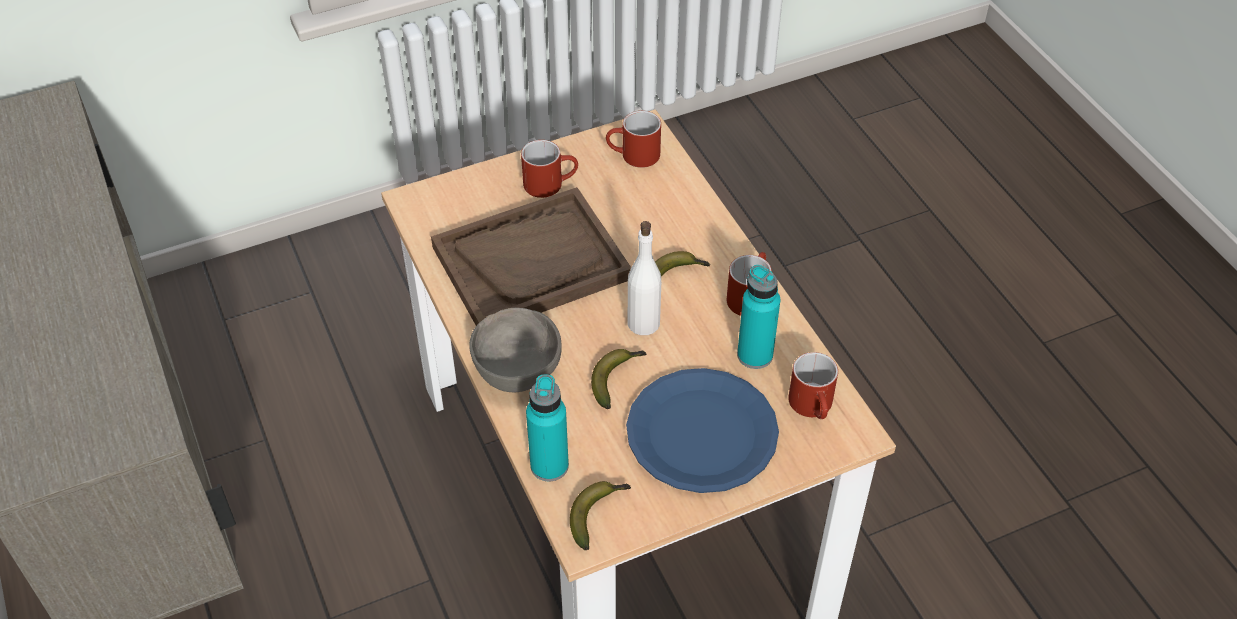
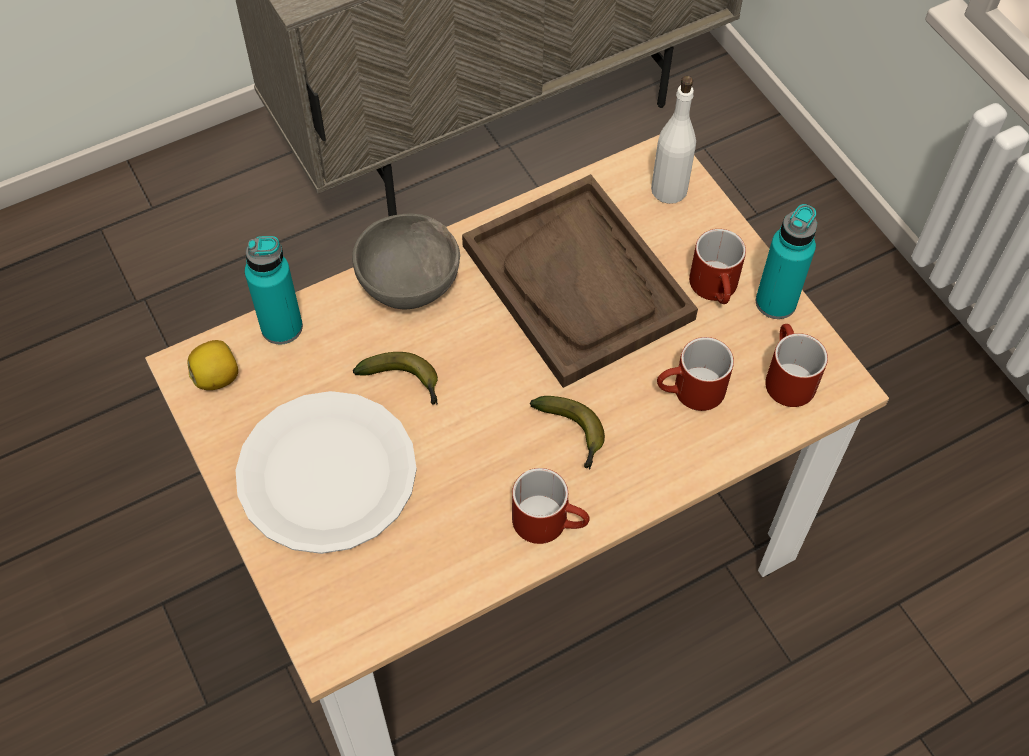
camera: 85 degrees right, 10 degrees up
(598, 514) = (217, 377): banana -> lemon
(643, 323) = (492, 404): white bottle -> white bottle (669, 189)
(701, 433) = (327, 473): blue plate -> white plate
(755, 355) = (449, 529): turquoise bottle -> turquoise bottle (775, 302)
(814, 407) = (368, 599): red mug -> red mug (690, 393)

